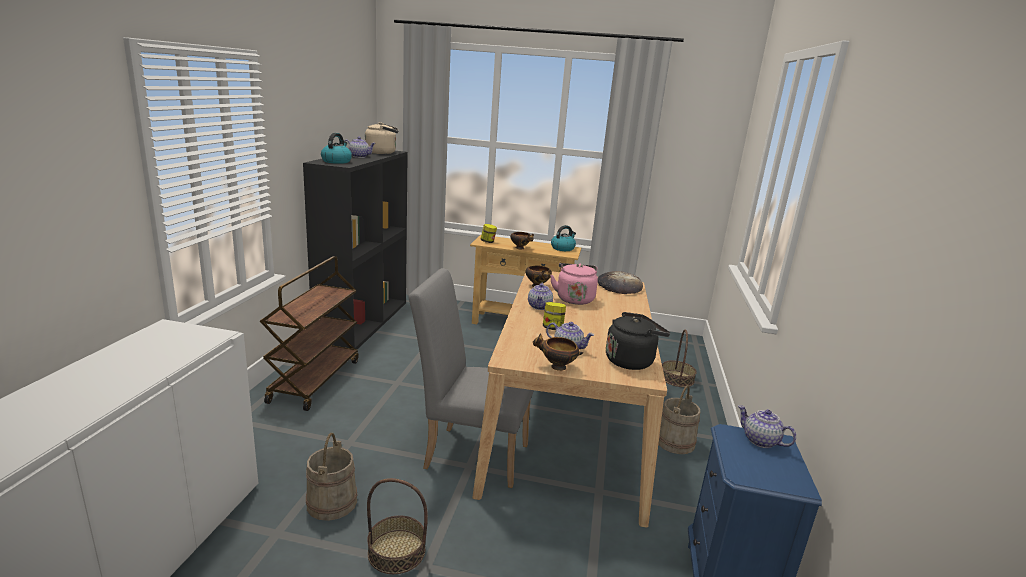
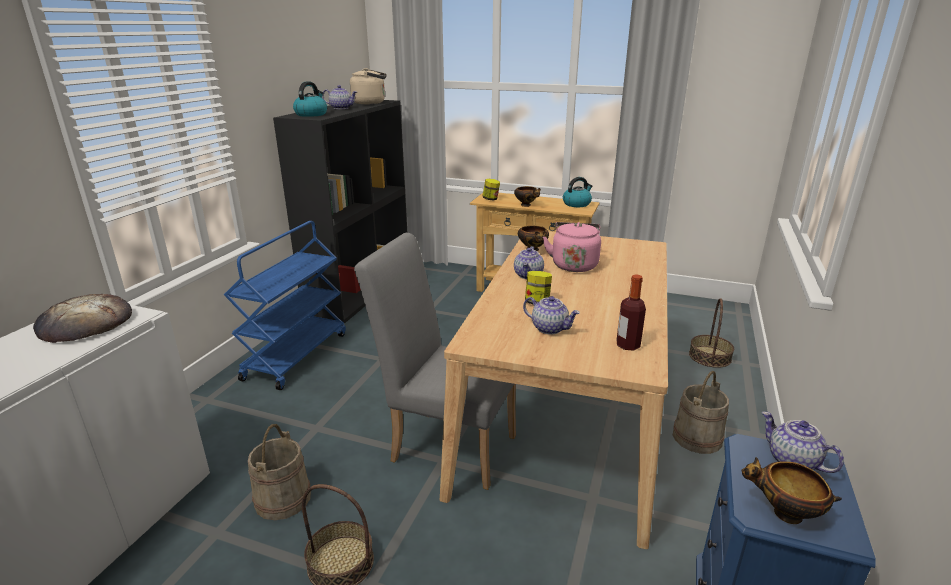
camera: 10 degrees right, 5 degrees up
(315, 380) = (296, 355): brown cart -> blue cart
(556, 367) = (529, 353): bowl -> bowl (784, 514)
(619, 286) = (634, 248): bread -> bread (85, 323)
(631, 361) = (628, 345): black kettle -> bottle

